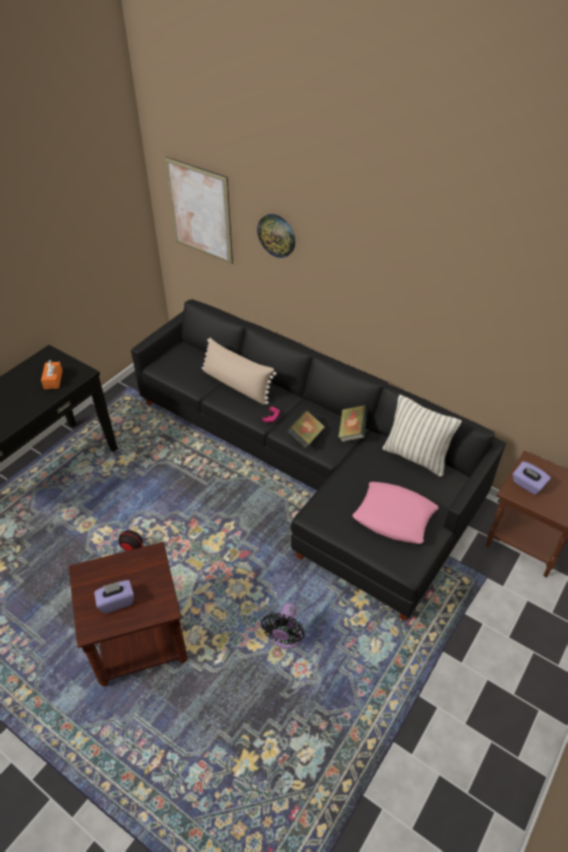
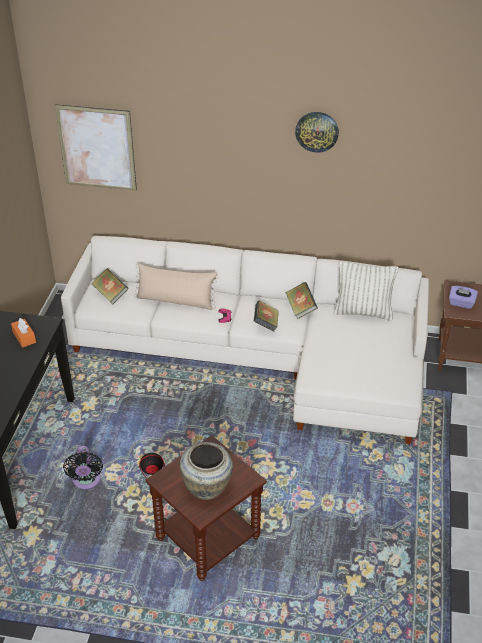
camera: 25 degrees left, 5 degrees down
(116, 601) = (207, 489): purple tissue box -> beige vase
(183, 360) = (110, 294): none -> book
(277, 235) = (186, 153): wall clock -> wall clock (317, 131)
(285, 638) = (327, 490): black fan -> black fan (86, 481)
(312, 466) = (264, 356): black sofa -> white sofa
(394, 516) = (375, 360): pink pillow -> none

